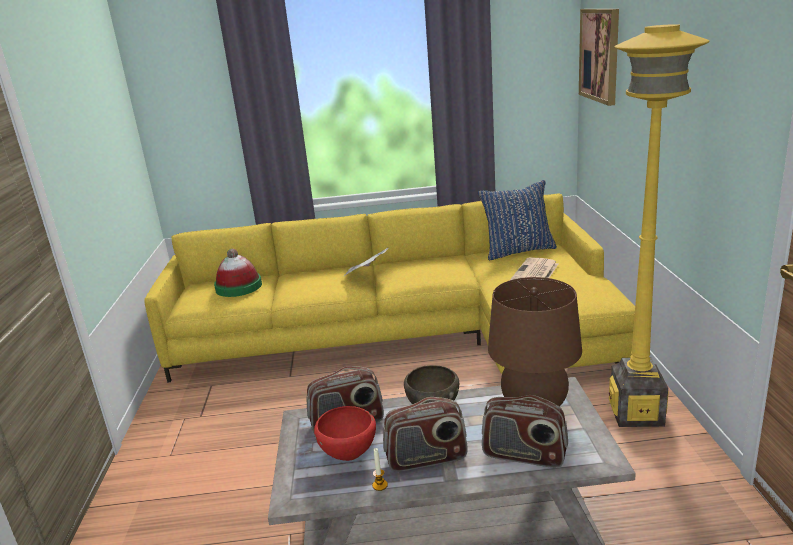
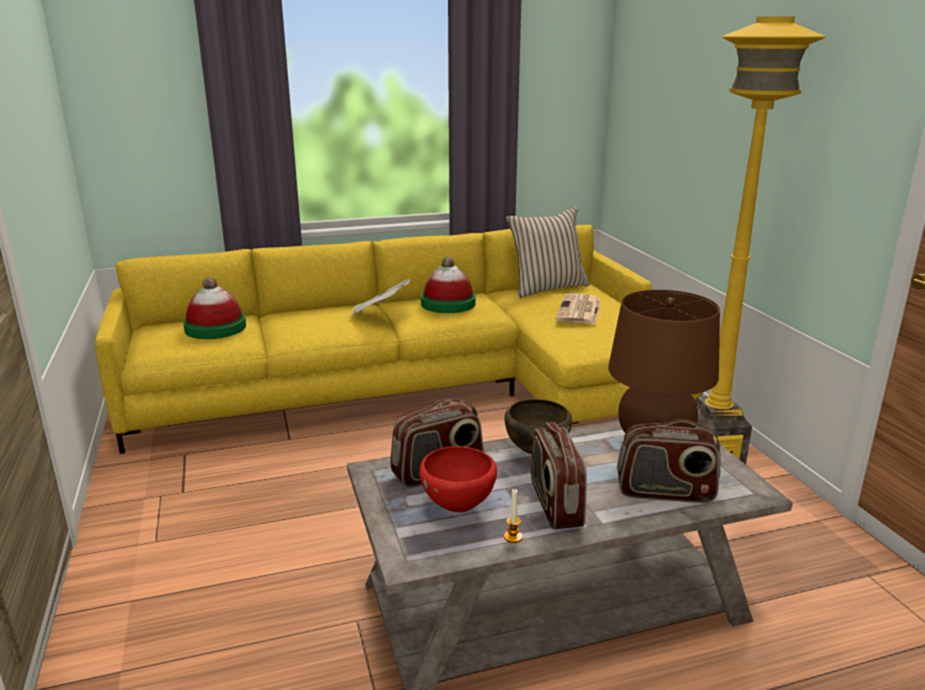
camera: 15 degrees left, 0 degrees up
(425, 266) = (448, 304): none -> hat
(426, 458) = (555, 504): radio -> radio turned 105 degrees clockwise
(517, 251) = (547, 288): blue pillow -> beige pillow
(600, 55) = (643, 66): picture -> none

